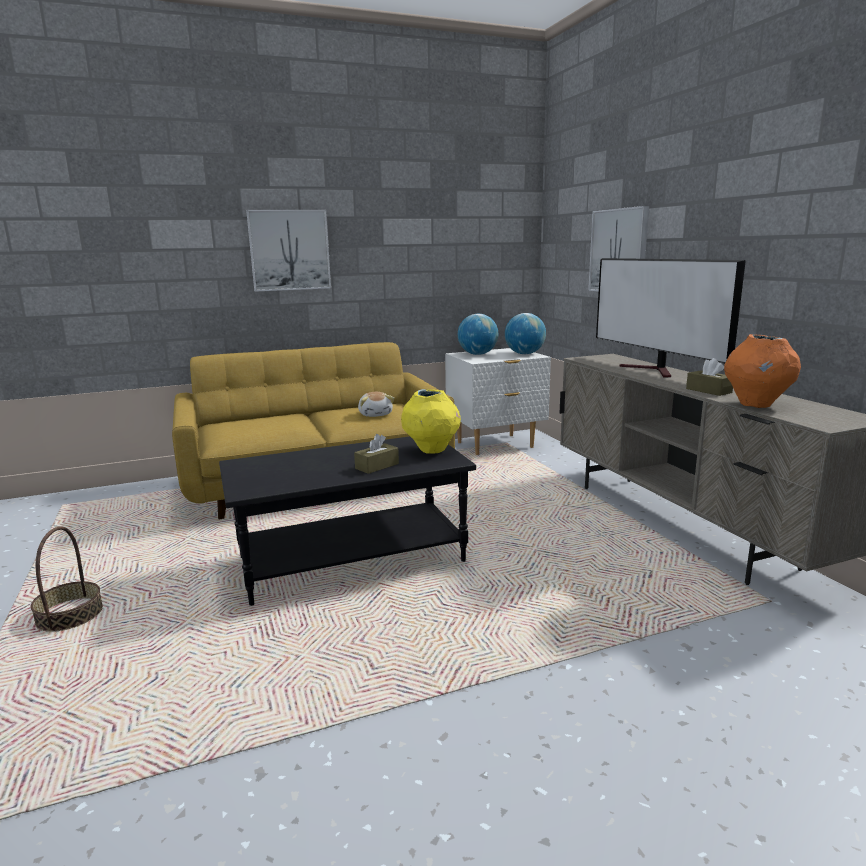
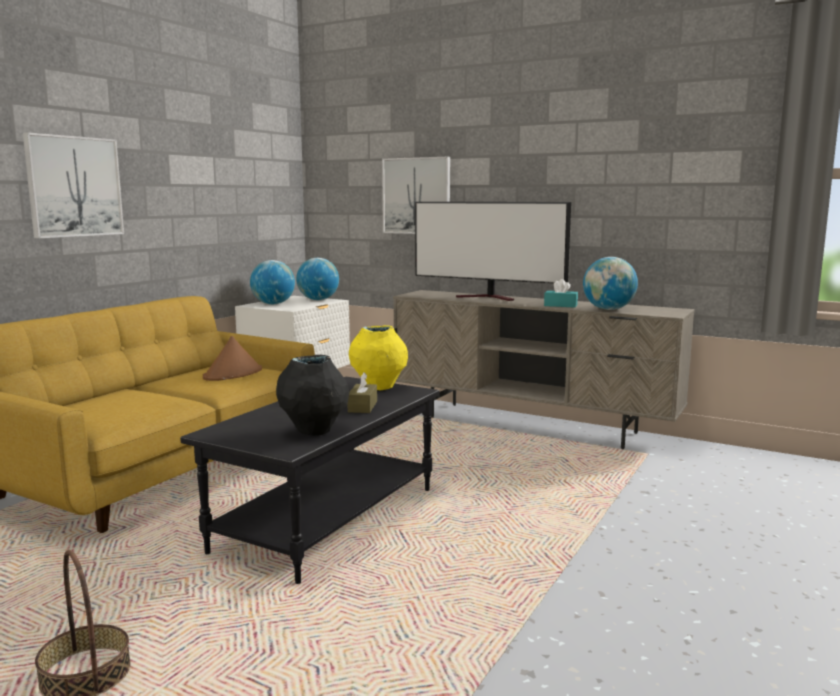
camera: 40 degrees left, 5 degrees down
(294, 480) = (314, 431): none -> black vase
(376, 414) = (233, 374): plush toy -> brown hat
(708, 391) = (560, 305): brown tissue box -> turquoise tissue box
(756, 404) = (608, 309): orange vase -> globe

